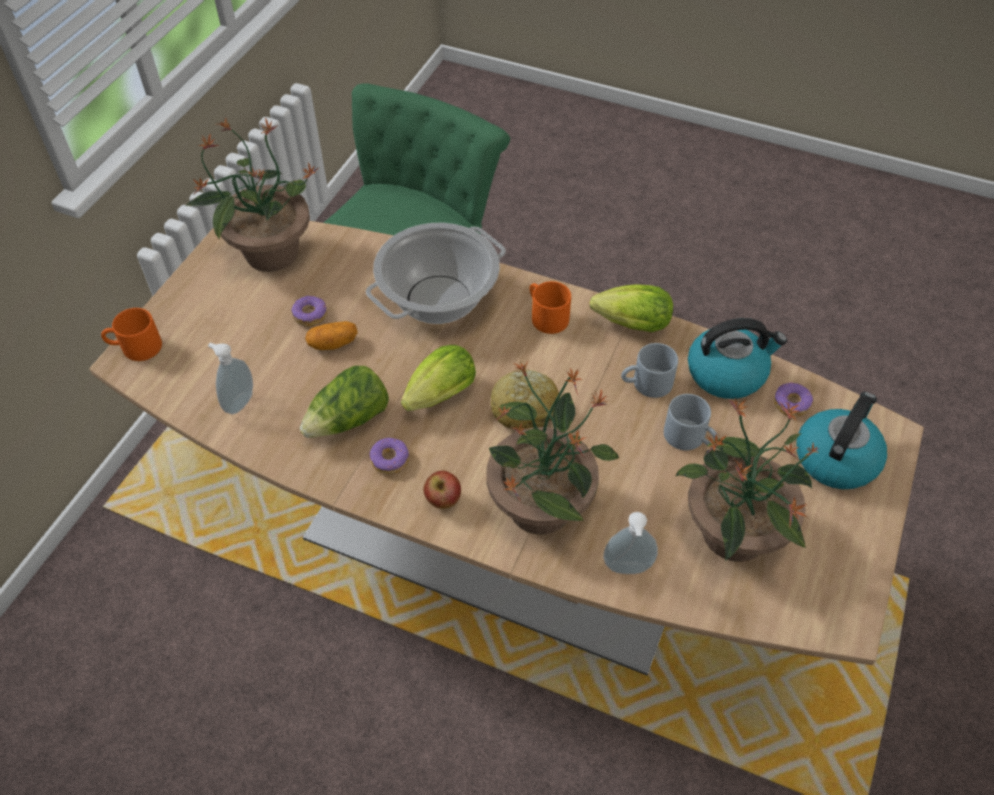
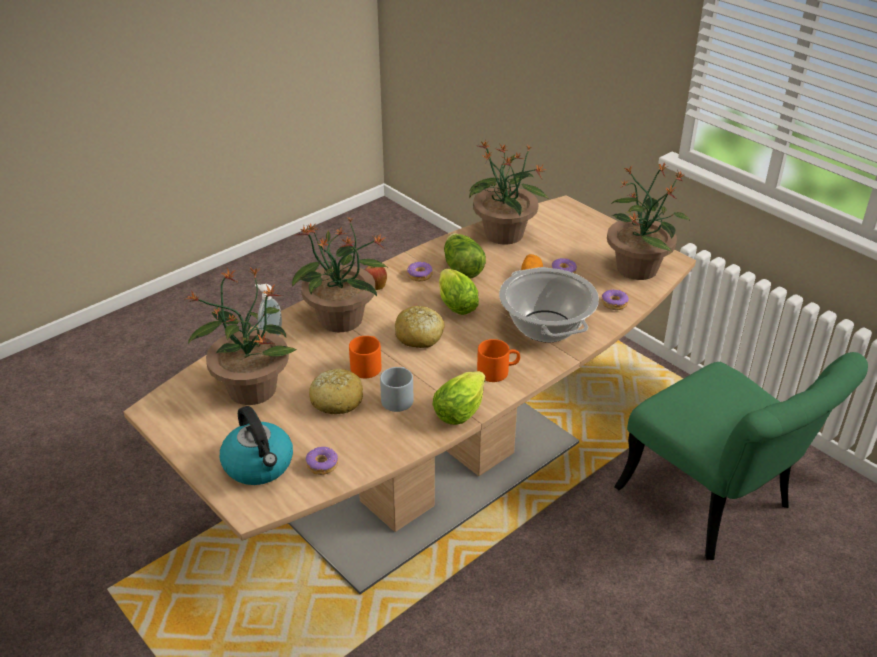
camera: 115 degrees right, 15 degrees down
(135, 348) = (572, 209): orange mug -> orange mug (367, 365)
(238, 402) = (504, 235): soap dispenser -> potted plant
(360, 256) = (614, 304): none -> donut
(690, 437) = (336, 400): grey mug -> bread
(727, 373) = (377, 443): kettle -> none

